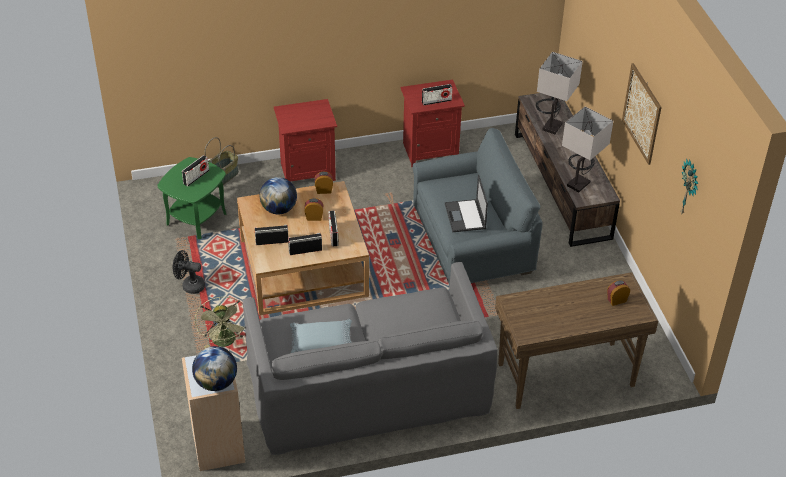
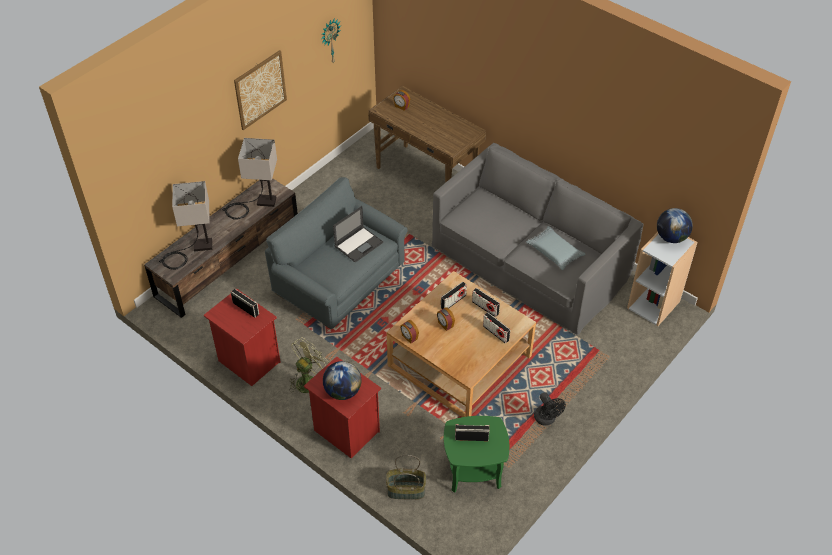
camera: 125 degrees left, 5 degrees up
(225, 342) = (574, 358): green fan -> green fan (309, 380)
(279, 209) = (457, 351): globe -> globe (342, 391)

